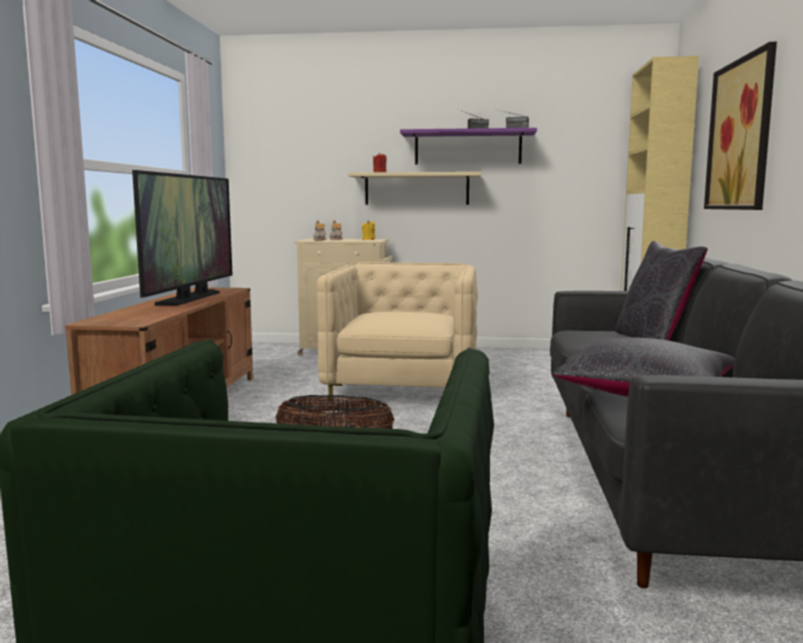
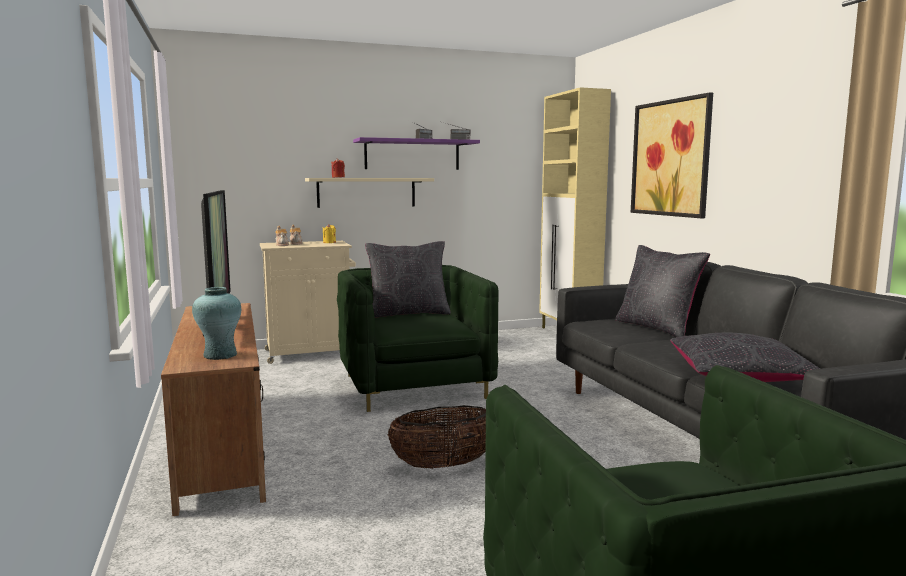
camera: 25 degrees left, 0 degrees up
(134, 317) = (220, 355): none -> turquoise vase
(402, 389) = (414, 386): beige armchair -> green armchair
(404, 311) = (408, 313): none -> black pillow

